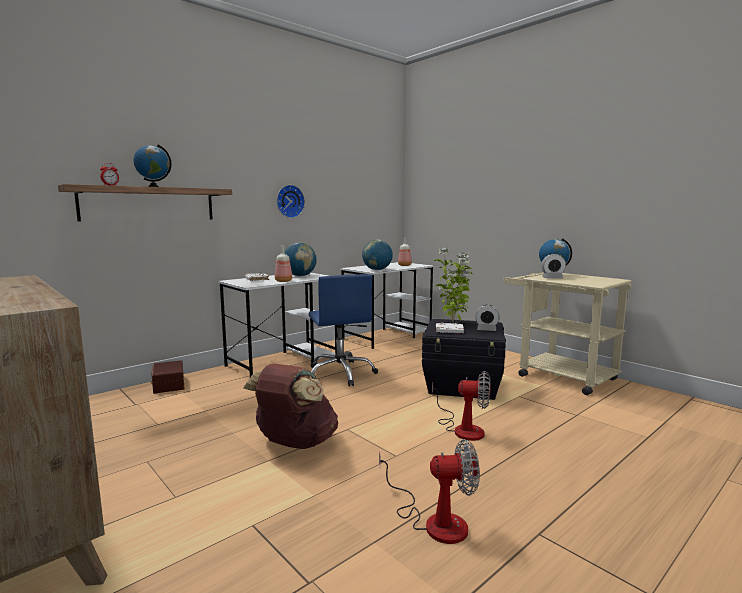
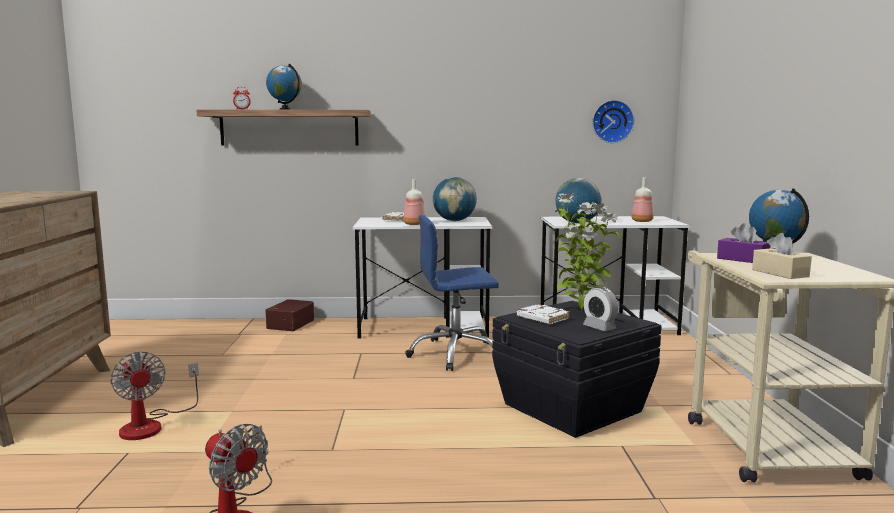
camera: 40 degrees right, 0 degrees up
(289, 201) = (464, 123): wall clock -> wall clock (612, 121)
(294, 443) = (276, 405): brown backpack -> none
(340, 373) = (455, 354): blue office chair -> blue office chair turned 60 degrees clockwise
(462, 428) = (457, 452): fan -> fan (151, 425)
(552, 278) = (742, 259): alarm clock -> purple tissue box
(589, 282) = (780, 273): none -> beige tissue box

